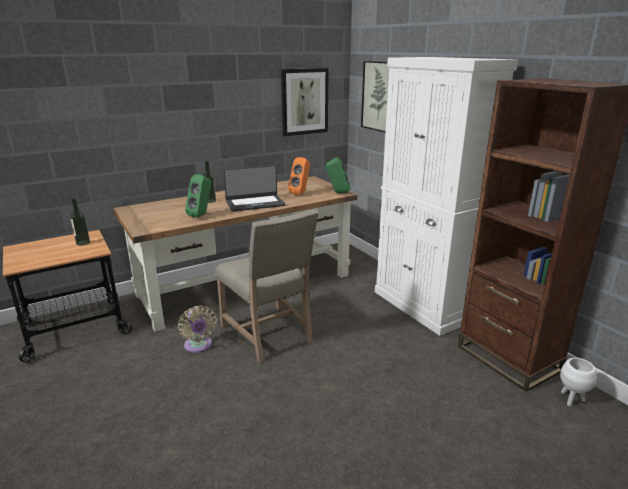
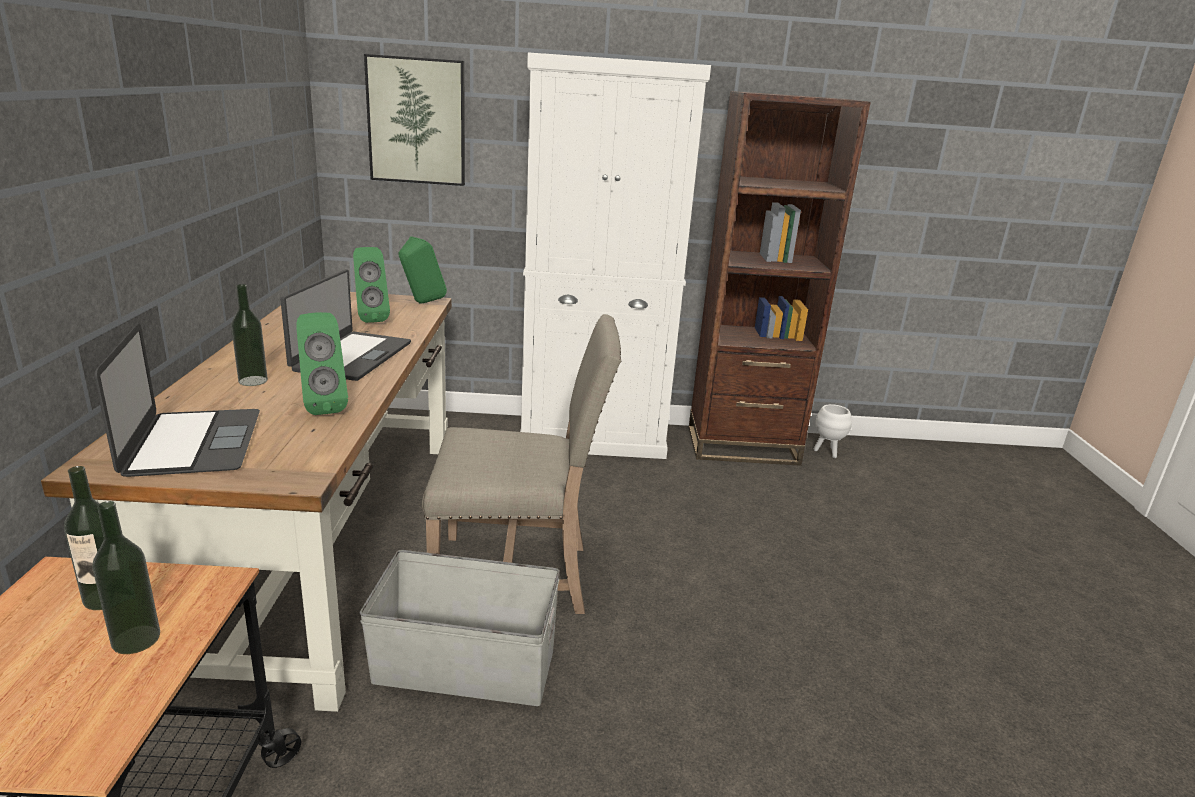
camera: 60 degrees left, 0 degrees up
(65, 253) = (136, 639): none -> bottle
(153, 211) = (193, 442): none -> laptop
(198, 346) = (464, 665): beige fan -> grey storage box
(301, 193) = (371, 319): orange speaker -> green speaker
(304, 101) = (276, 135): picture -> none

